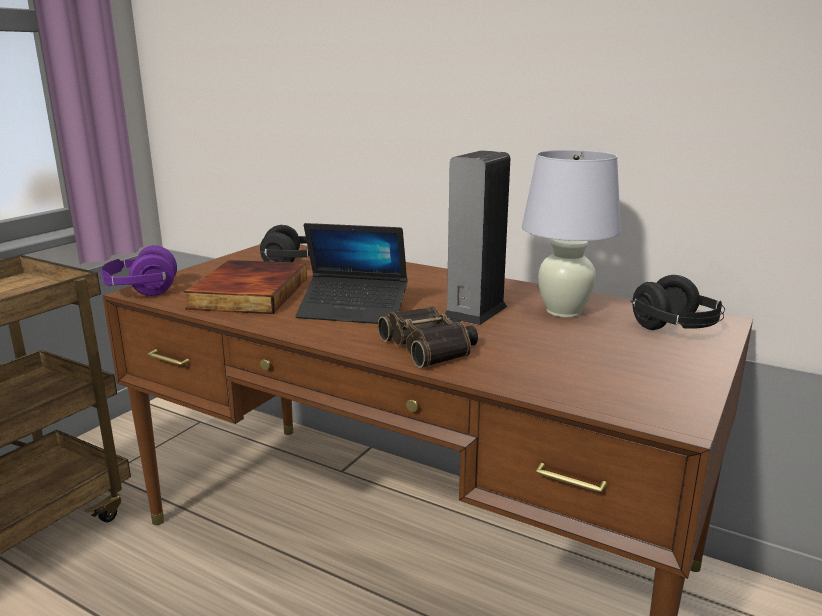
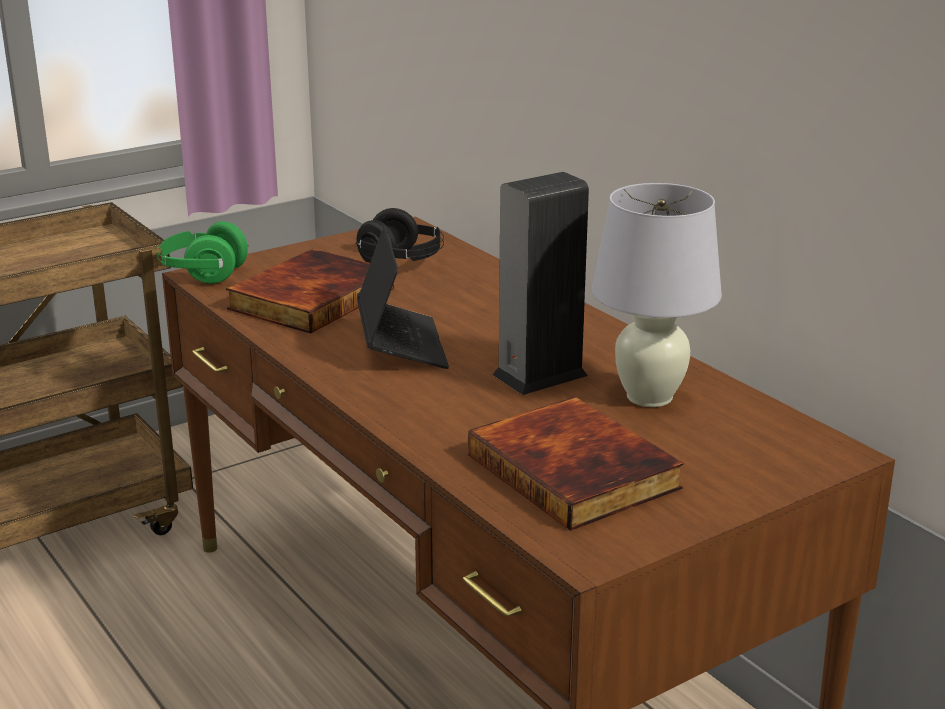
camera: 25 degrees right, 5 degrees up
(140, 290) = (203, 274): purple headphones -> green headphones
(353, 310) = (401, 345): laptop -> laptop turned 135 degrees counterclockwise
(431, 347) = (434, 411): binoculars -> none
(583, 364) = (576, 471): none -> book
(675, 329) = (759, 451): black headphones -> none

